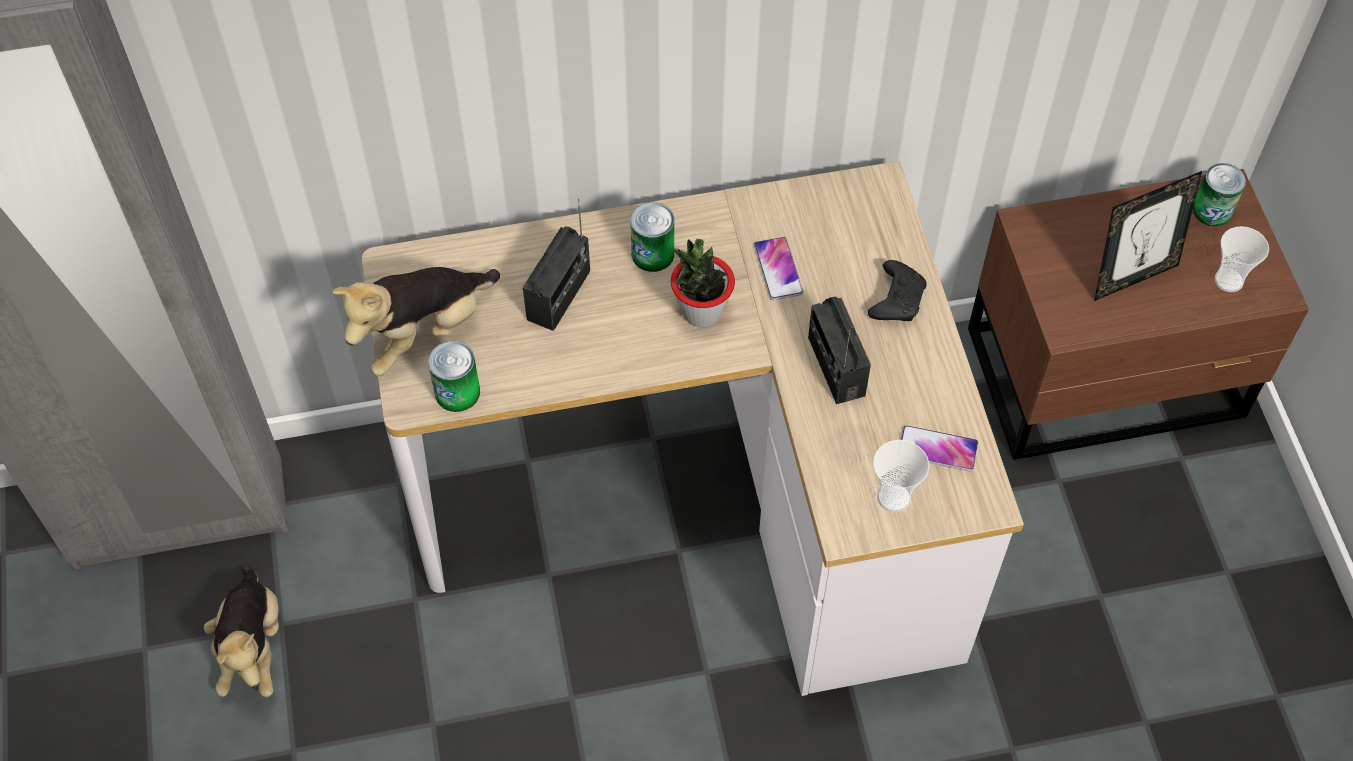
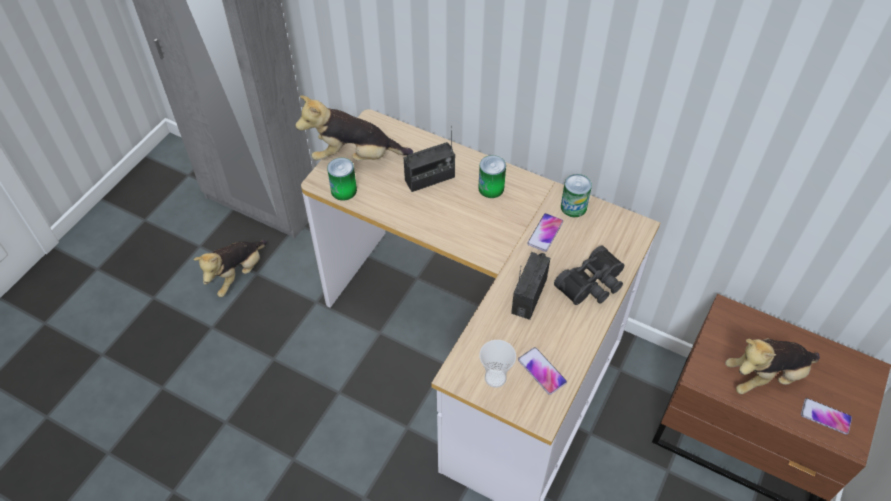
camera: 40 degrees right, 5 degrees down
(701, 311) = (488, 227): potted plant -> none
(896, 299) = (593, 285): black game controller -> black binoculars
(1132, 276) = (765, 376): picture frame -> plush toy
(1212, 211) = (849, 374): can -> can (573, 207)
(1228, 280) = (825, 416): cup -> phone

